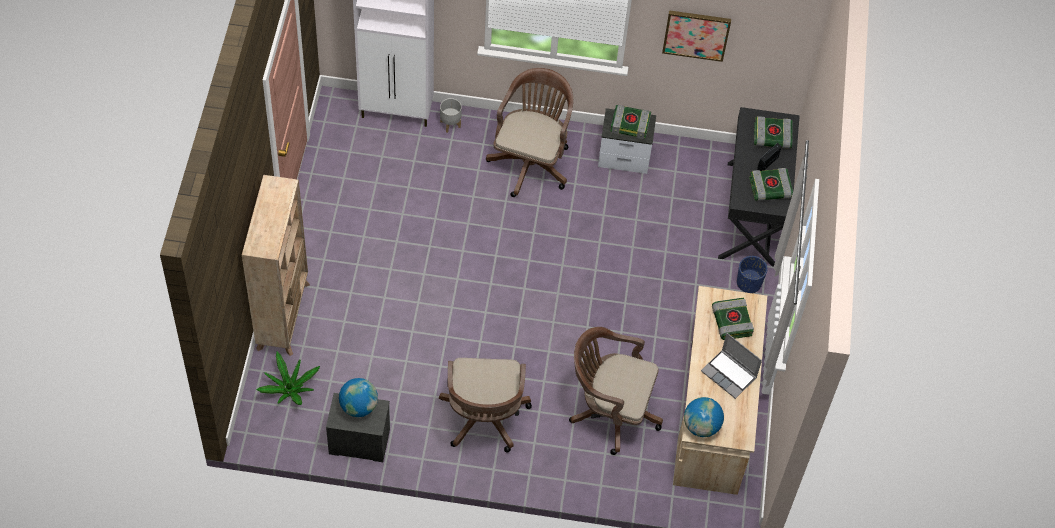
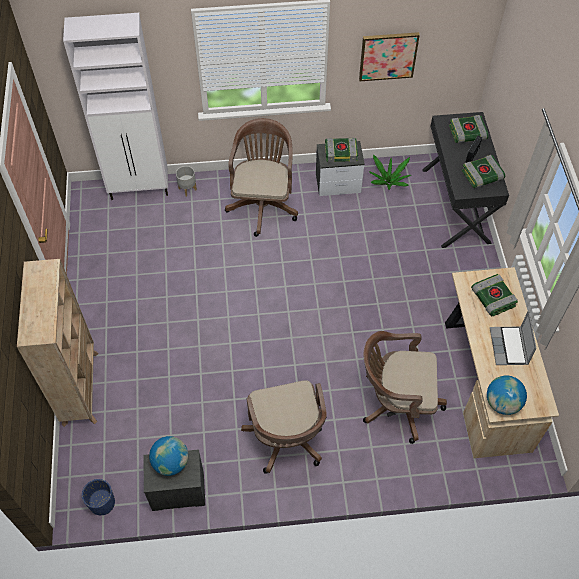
camera: 10 degrees left, 0 degrees up
(289, 389) = (101, 456): potted plant -> potted plant (388, 181)
(729, 374) = (509, 347): laptop -> laptop turned 60 degrees clockwise
(748, 283) = (474, 262): blue planter -> blue planter (102, 503)

